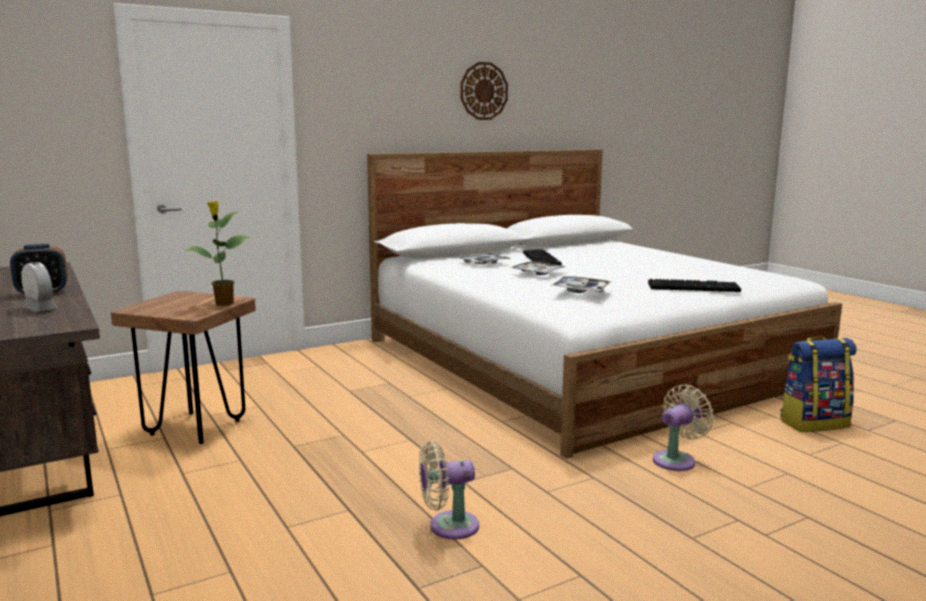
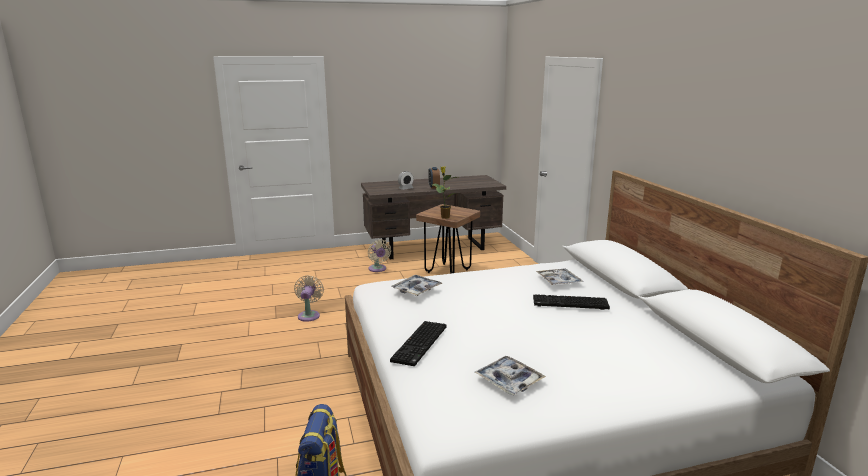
camera: 105 degrees right, 5 degrees up
(483, 91) = (721, 132): wall clock -> none
(537, 273) = (503, 292): tray -> tray (509, 381)
(676, 460) = (317, 392): beige fan -> beige fan (378, 269)

